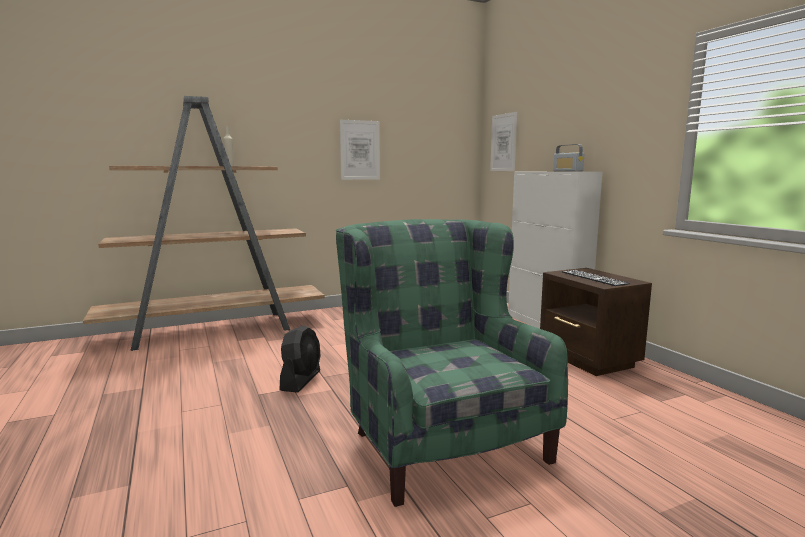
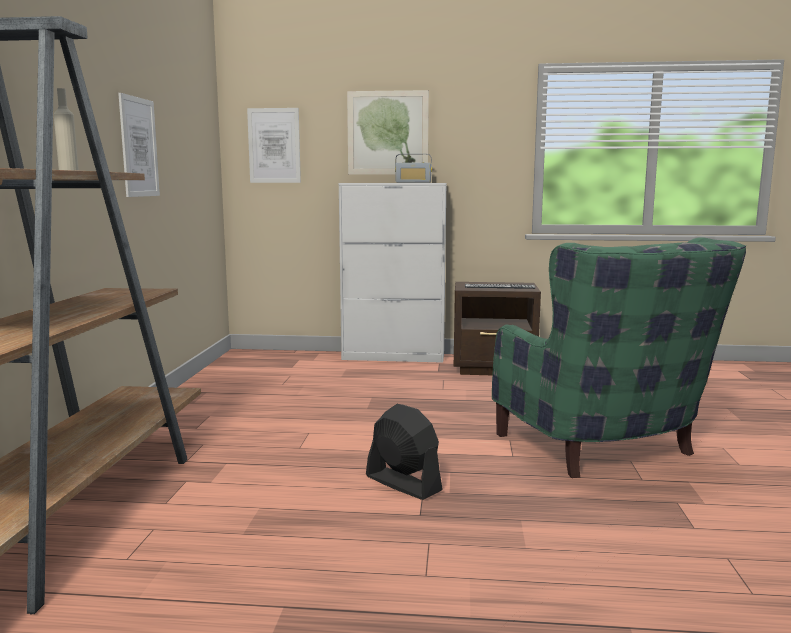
camera: 60 degrees left, 0 degrees up
(439, 437) = (606, 450): green armchair -> green armchair turned 120 degrees counterclockwise
(566, 126) = (387, 133): none -> picture

